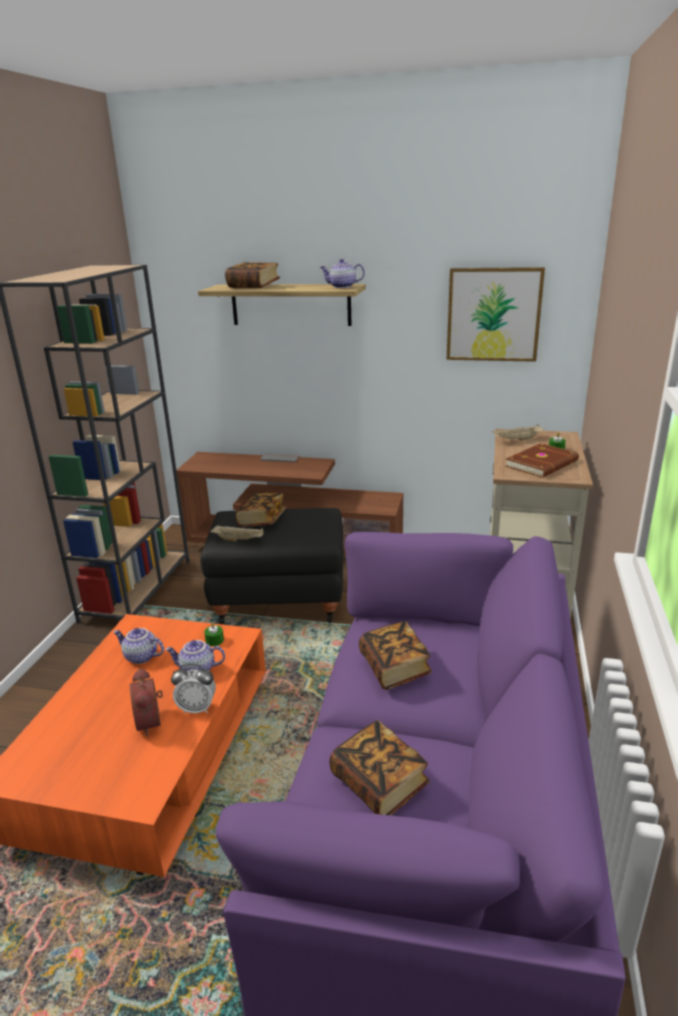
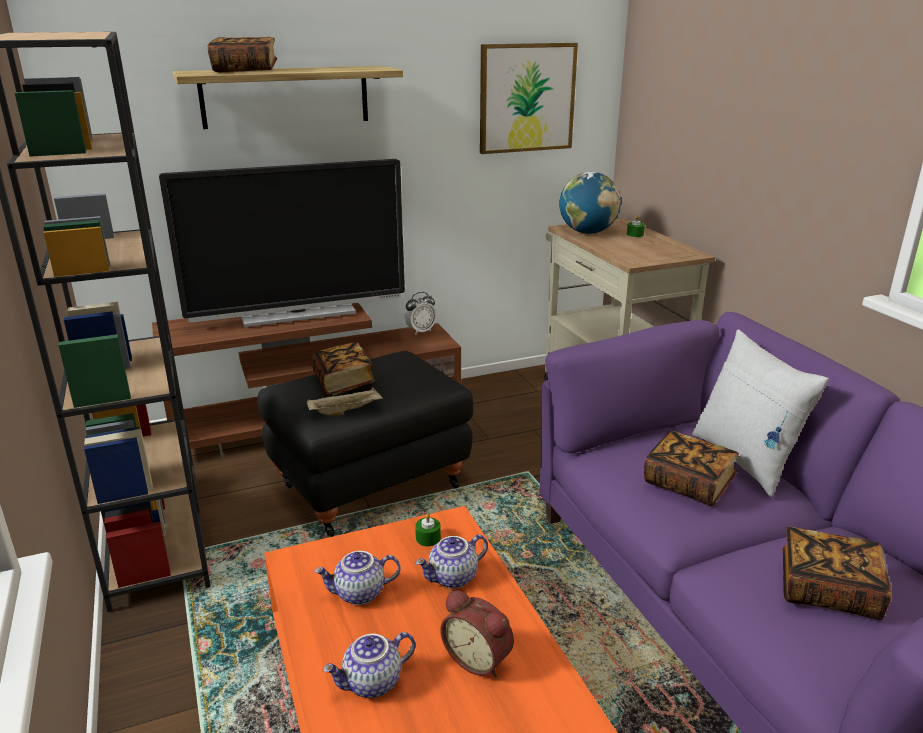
camera: 35 degrees left, 0 degrees up
(197, 708) = (511, 618): alarm clock -> alarm clock (420, 331)
(281, 464) = (298, 314): none -> television
(342, 287) = (370, 67): teapot -> teapot (372, 683)
(467, 669) = (743, 460): none -> grey pillow
(517, 440) = (587, 232): beige tray -> globe
(543, 464) = (646, 248): brown book -> none

